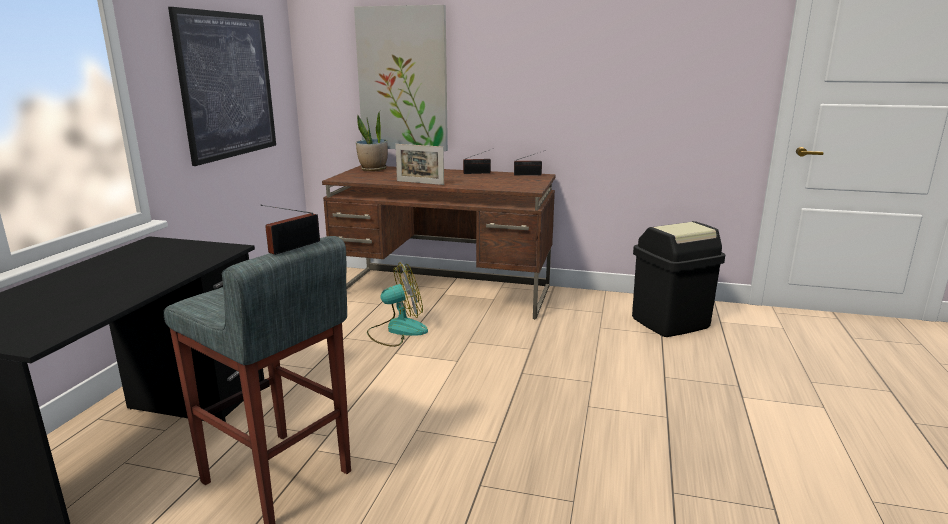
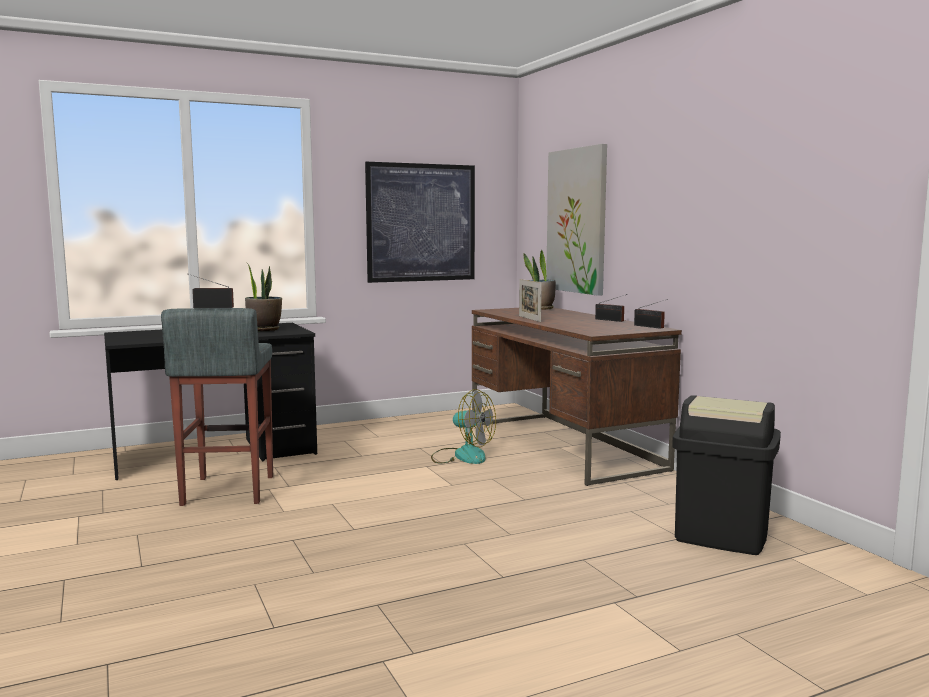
camera: 50 degrees right, 10 degrees down
(167, 256) = (264, 330): none -> potted plant

